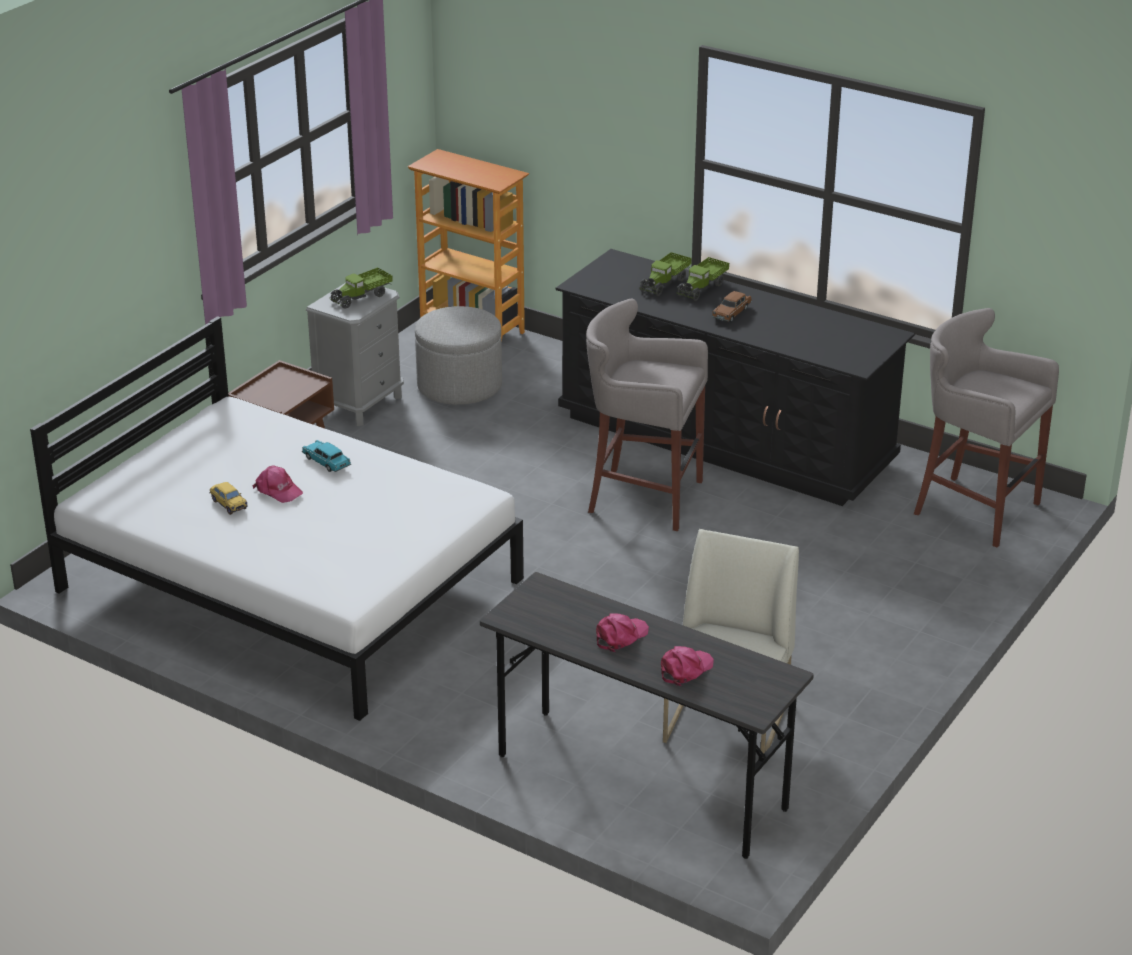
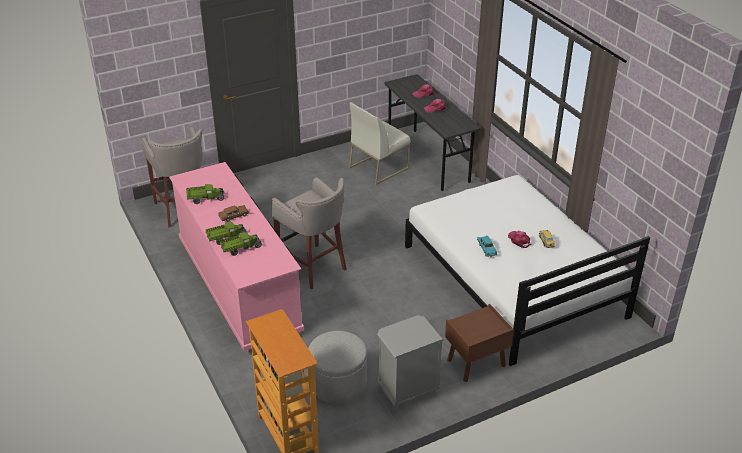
camera: 150 degrees left, 5 degrees up
(362, 297) = (403, 334): toy truck -> toy truck (205, 199)
(725, 439) = (239, 286): black dresser -> pink dresser

